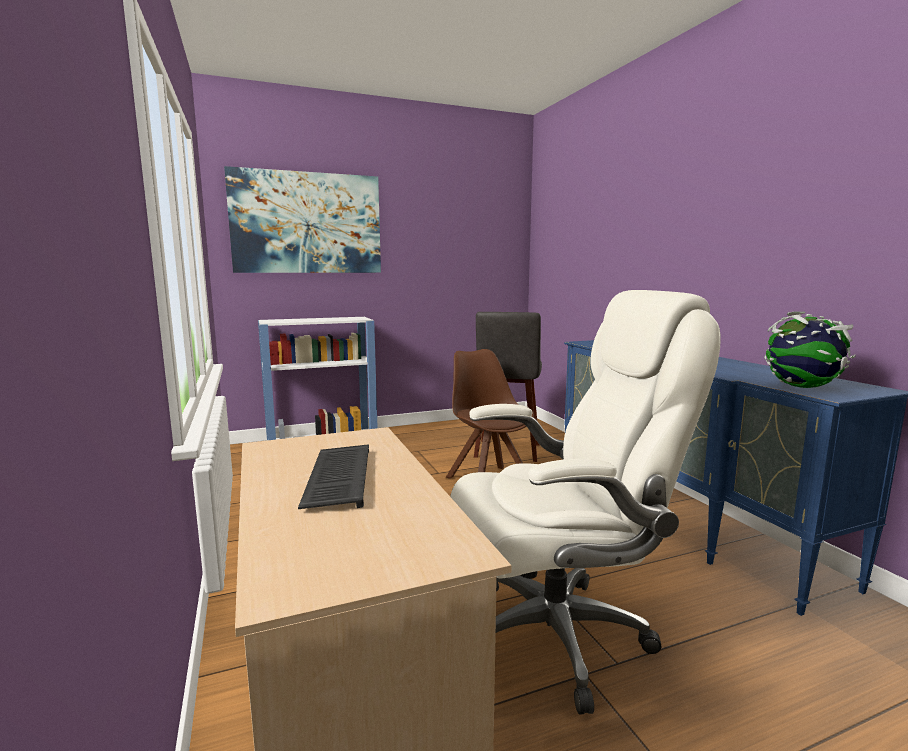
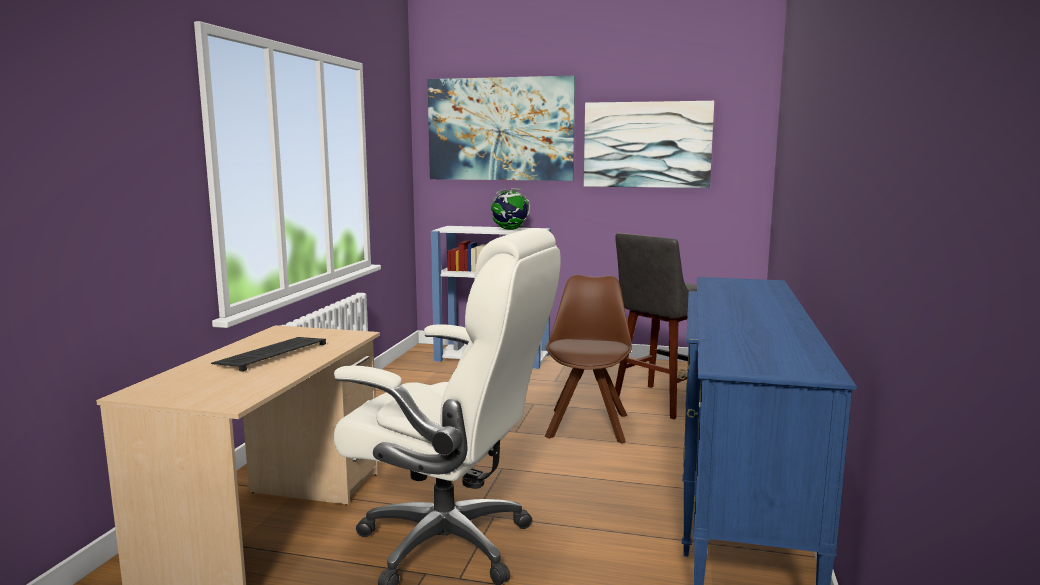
camera: 35 degrees right, 0 degrees up
(440, 241) = (647, 145): none -> picture
(802, 387) = (734, 356): globe -> globe (510, 229)

